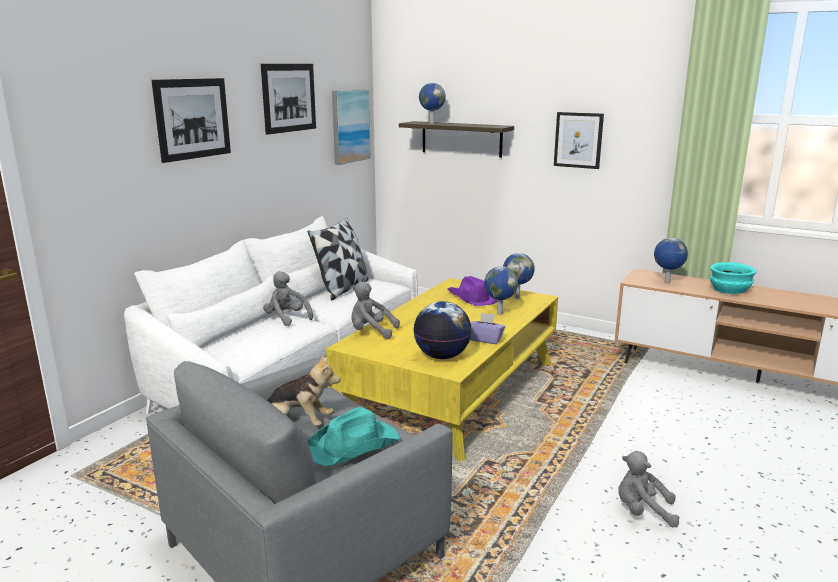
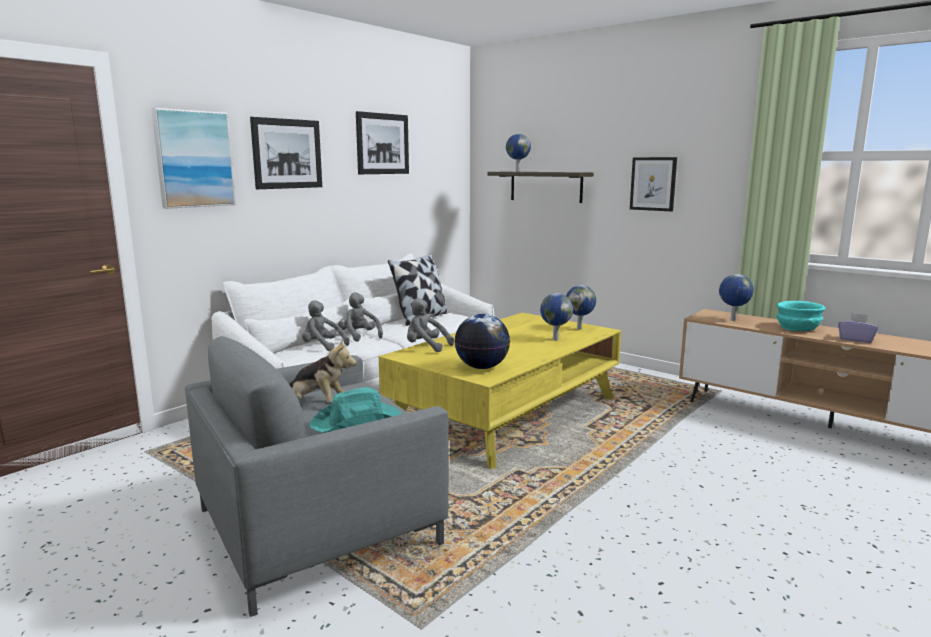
camera: 10 degrees right, 5 degrees down
(350, 126) = (444, 175): picture -> picture (194, 159)
(472, 298) = (535, 327): purple hat -> none
(485, 339) = (531, 357): purple tissue box -> purple tissue box (855, 339)
(642, 511) = (660, 527): grey plush toy -> grey plush toy (322, 346)

